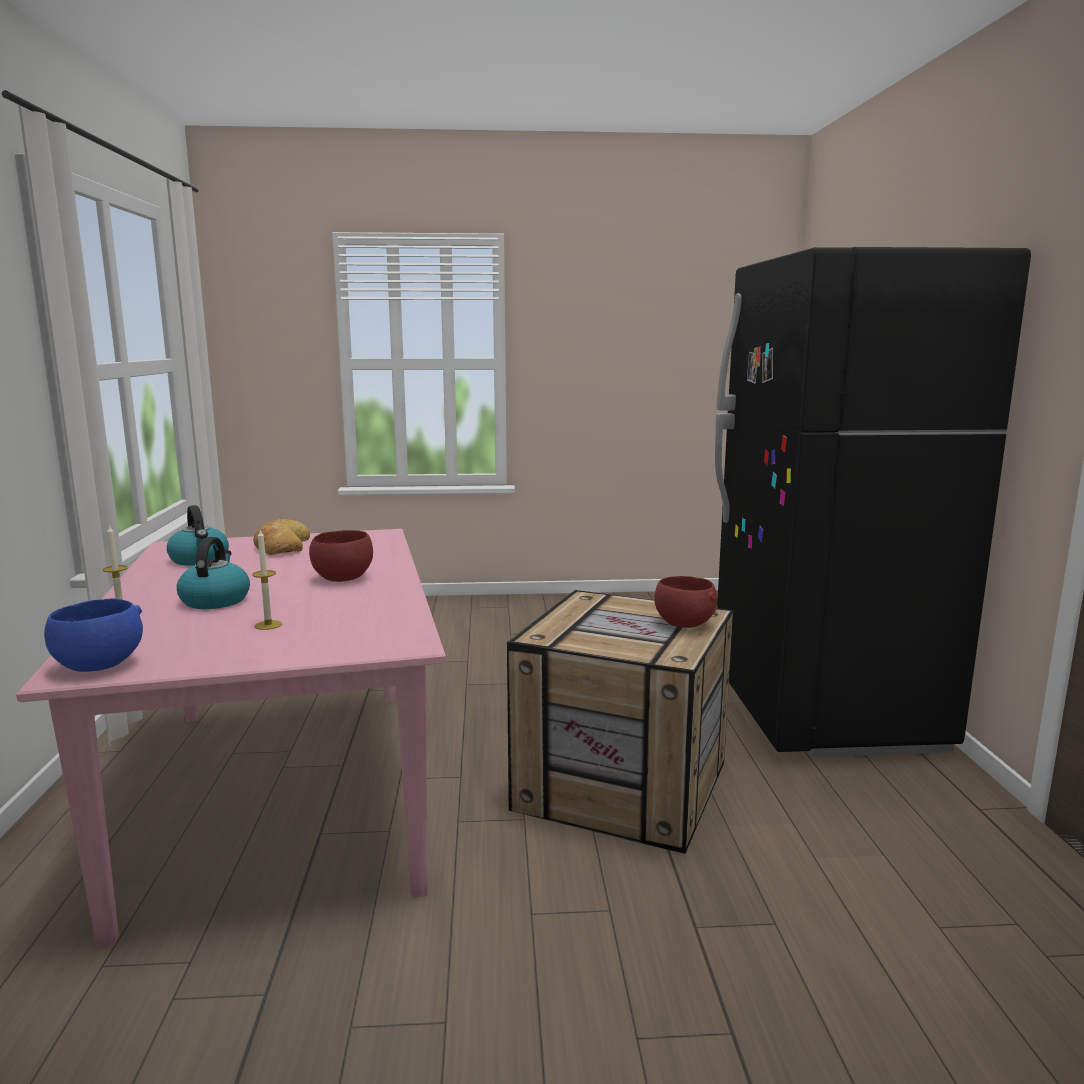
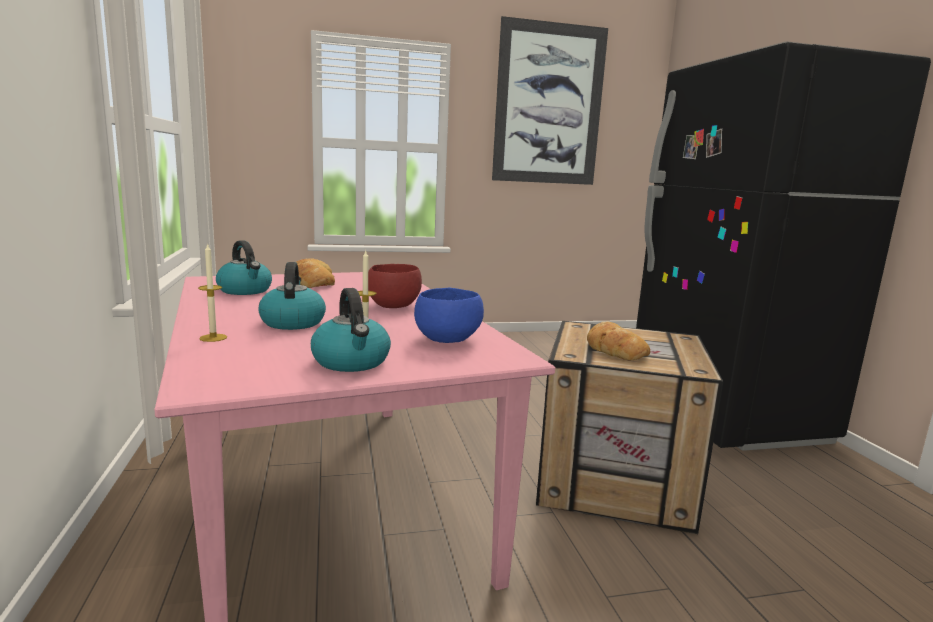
camera: 10 degrees left, 0 degrees up
(97, 666) = (226, 380): blue bowl -> blue bowl (446, 340)
(234, 647) = (352, 362): none -> kettle
(600, 629) = (614, 349): none -> bread
(637, 300) = (549, 105): none -> picture
(683, 624) = (674, 345): red bowl -> none

